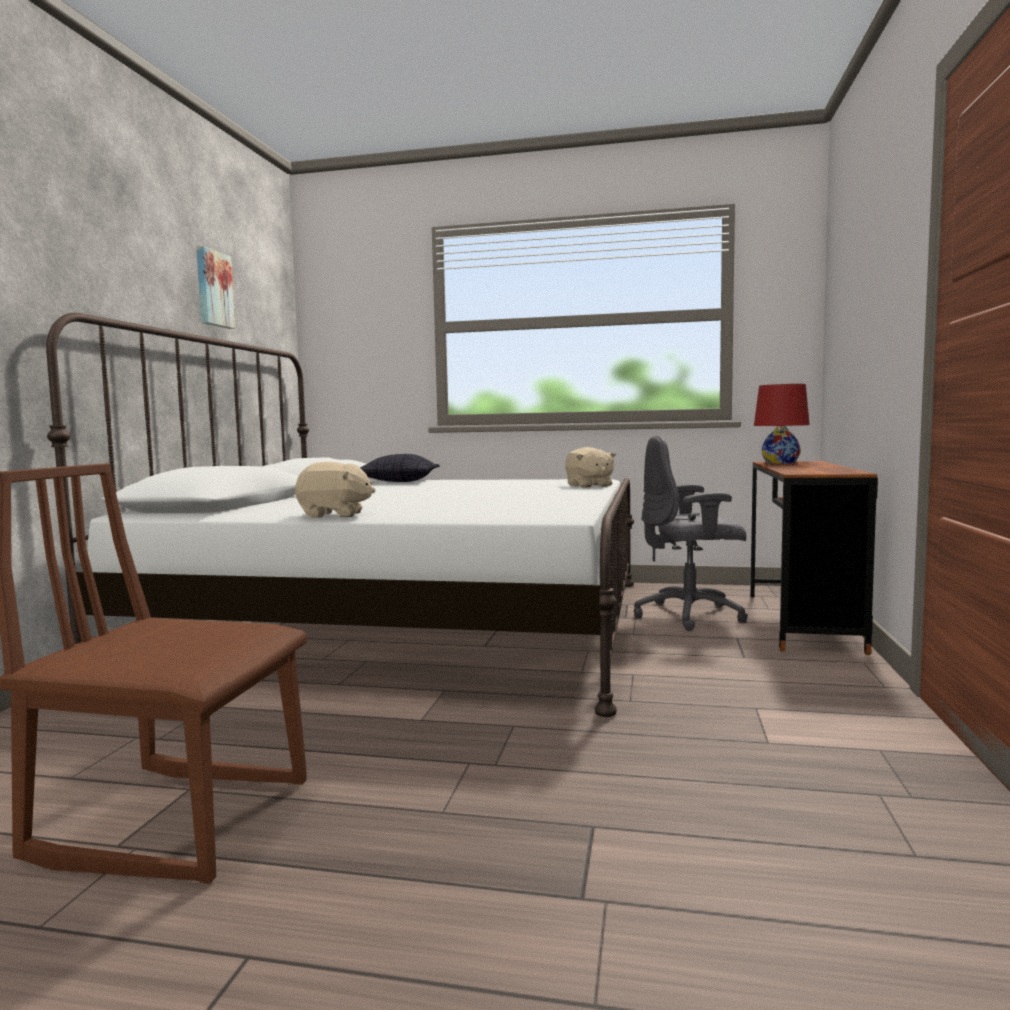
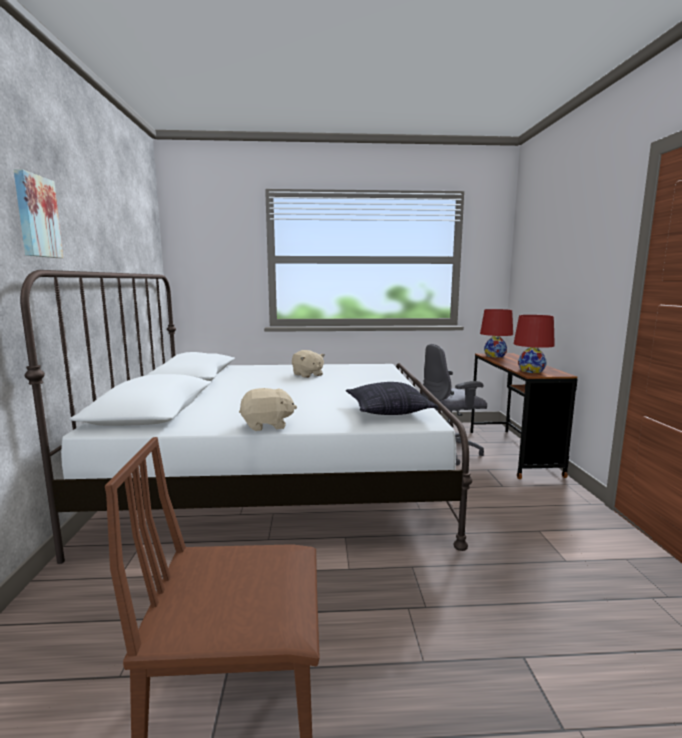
camera: 15 degrees left, 5 degrees up
(213, 289) = (116, 233): picture -> picture (36, 216)
(398, 481) = (250, 368): pillow -> pillow (388, 411)
(589, 485) = (388, 374): beige plush toy -> beige plush toy (307, 375)
(806, 471) = (531, 371): none -> red table lamp

